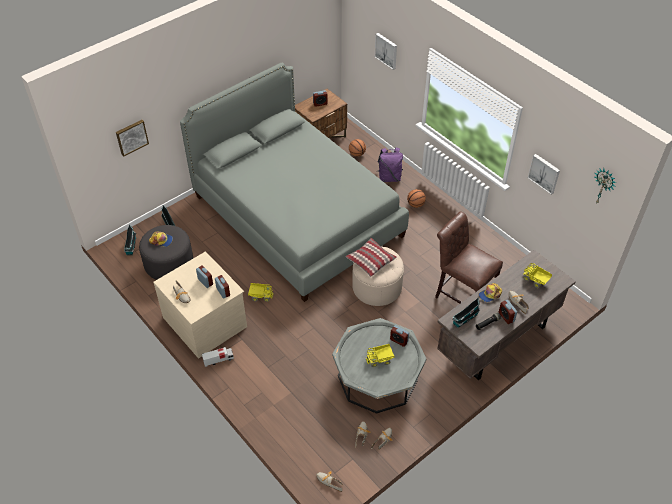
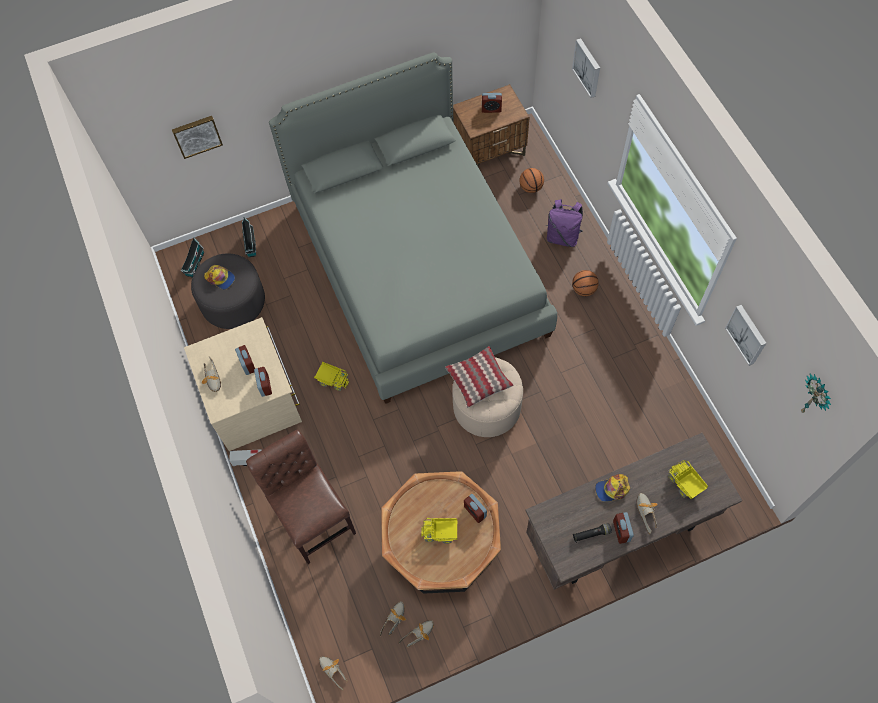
camera: 20 degrees right, 15 degrees up
(377, 378) = (441, 543): grey coffee table -> brown coffee table
(461, 295) = (596, 448): brown chair -> brown chair (314, 518)
(464, 319) = (561, 519): toy house -> none

